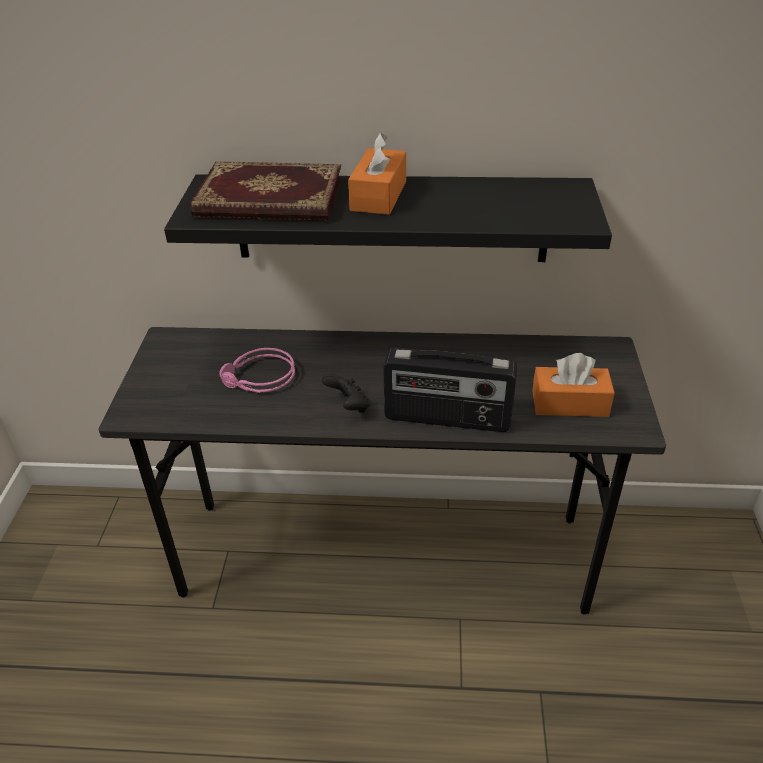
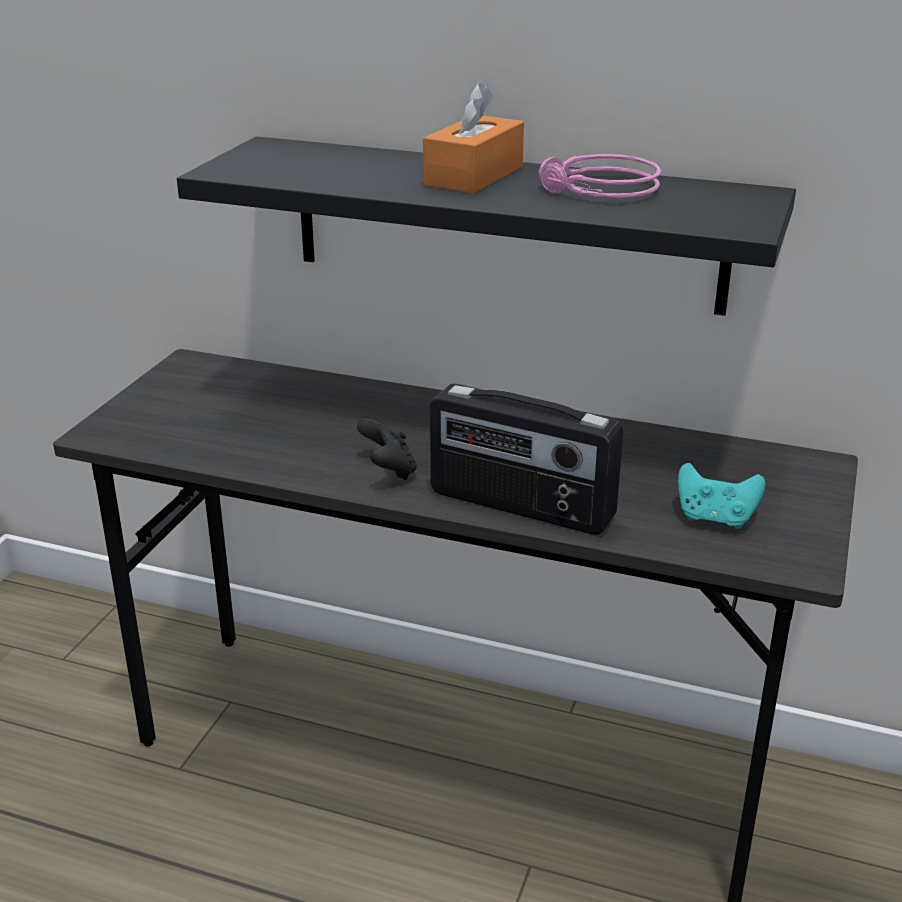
camera: 15 degrees right, 10 degrees down
(258, 379) = (285, 422): pink headphones -> pink headphones (599, 190)
(269, 199) = (328, 165): book -> none
(569, 403) = (715, 518): orange tissue box -> turquoise game controller

